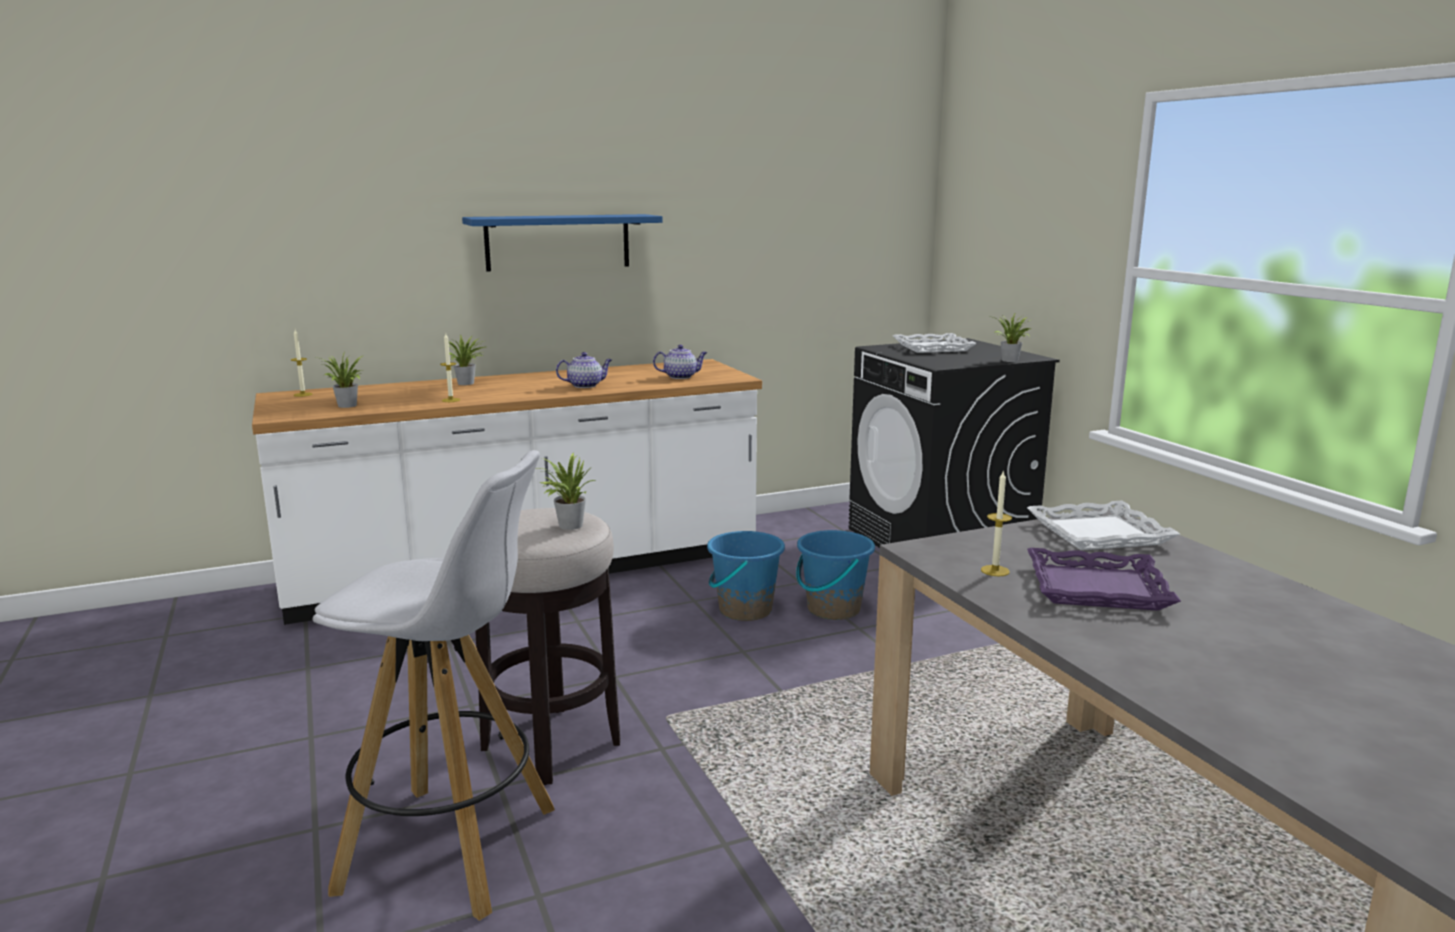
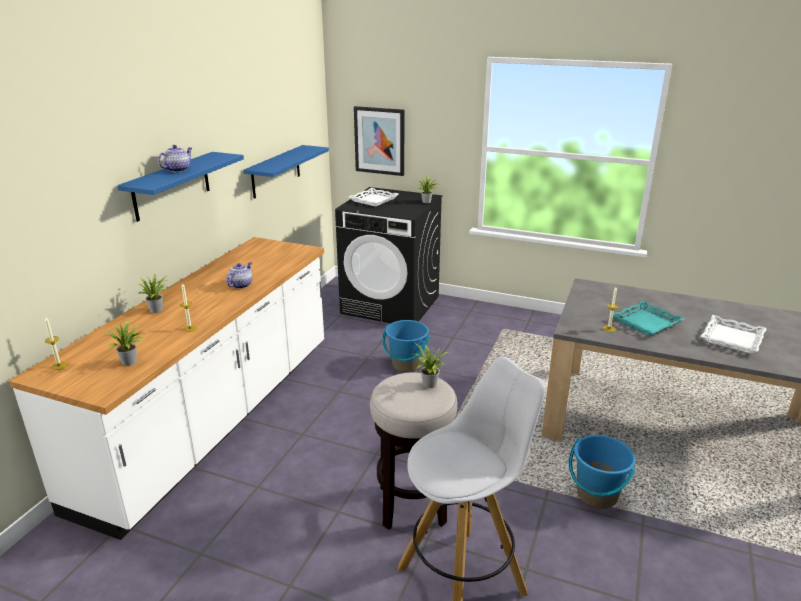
camera: 45 degrees left, 10 degrees up
(681, 377) = (276, 258): teapot -> teapot (178, 169)
(744, 610) = (371, 384): blue bucket -> blue bucket (596, 495)
(784, 276) = (276, 171): none -> blue shelf
(990, 258) = (379, 141): none -> picture
(1097, 589) = (646, 323): purple tray -> turquoise tray
(1098, 533) = (598, 294): white tray -> white tray (731, 338)

